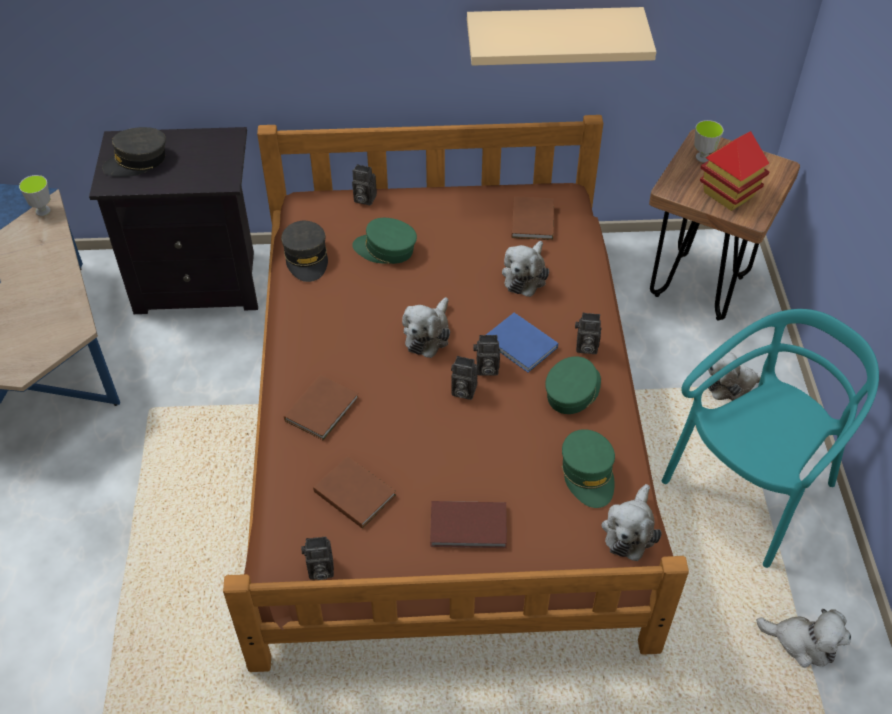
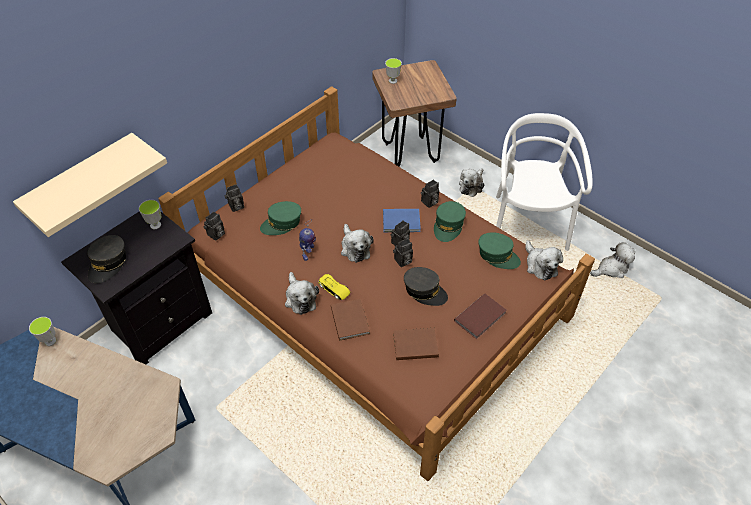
camera: 45 degrees left, 0 degrees up
(222, 152) = (155, 225): none -> cup
(306, 258) = (245, 256): grey cap -> grey cap (424, 291)
(319, 570) = (444, 391): camera -> camera (216, 235)
(349, 362) = (334, 289): none -> yellow toy car
(372, 301) = (308, 252): none -> toy robot
(525, 275) = (364, 189): plush toy -> plush toy (300, 298)
(533, 219) = (335, 161): brown book -> none
(553, 35) = (299, 51): beige shelf -> beige shelf (82, 182)
(572, 391) = (448, 226): green cap -> green cap turned 150 degrees counterclockwise
(728, 194) = (423, 91): toy house -> none
(751, 489) = (527, 224): turquoise chair -> white chair

